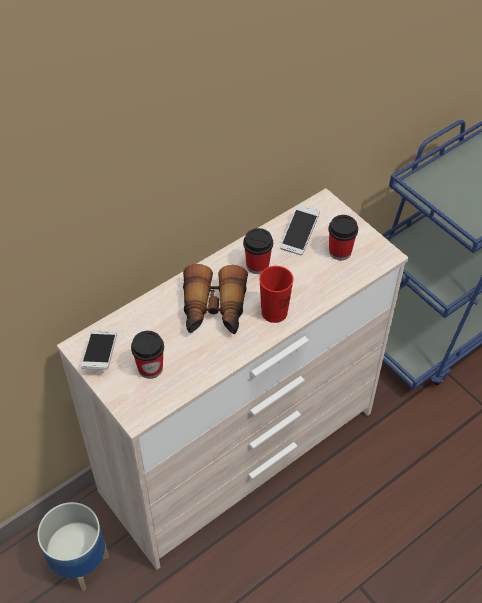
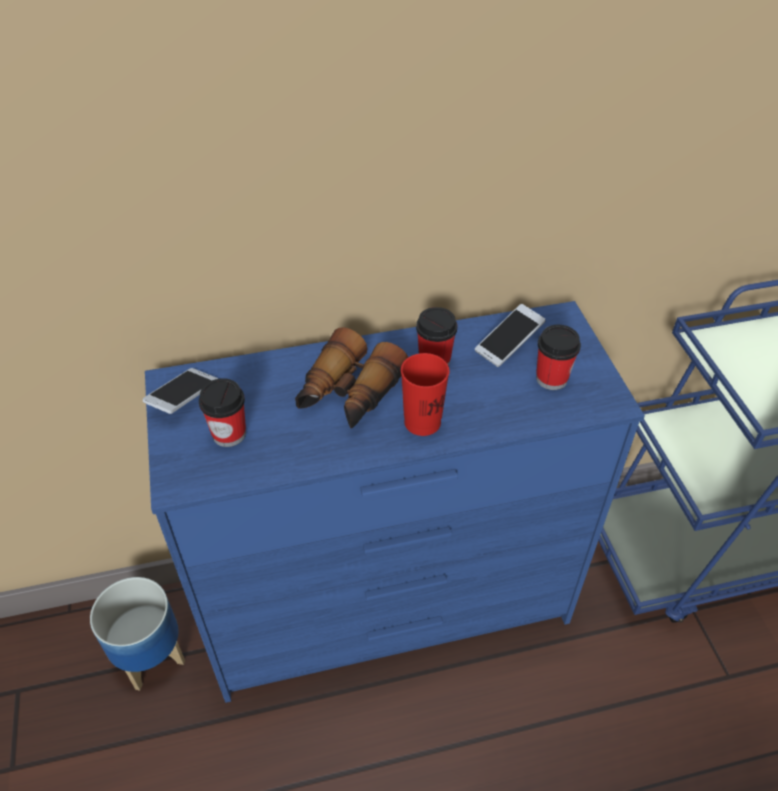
camera: 25 degrees right, 5 degrees down
(240, 453) = (389, 607): beige dresser -> blue dresser

